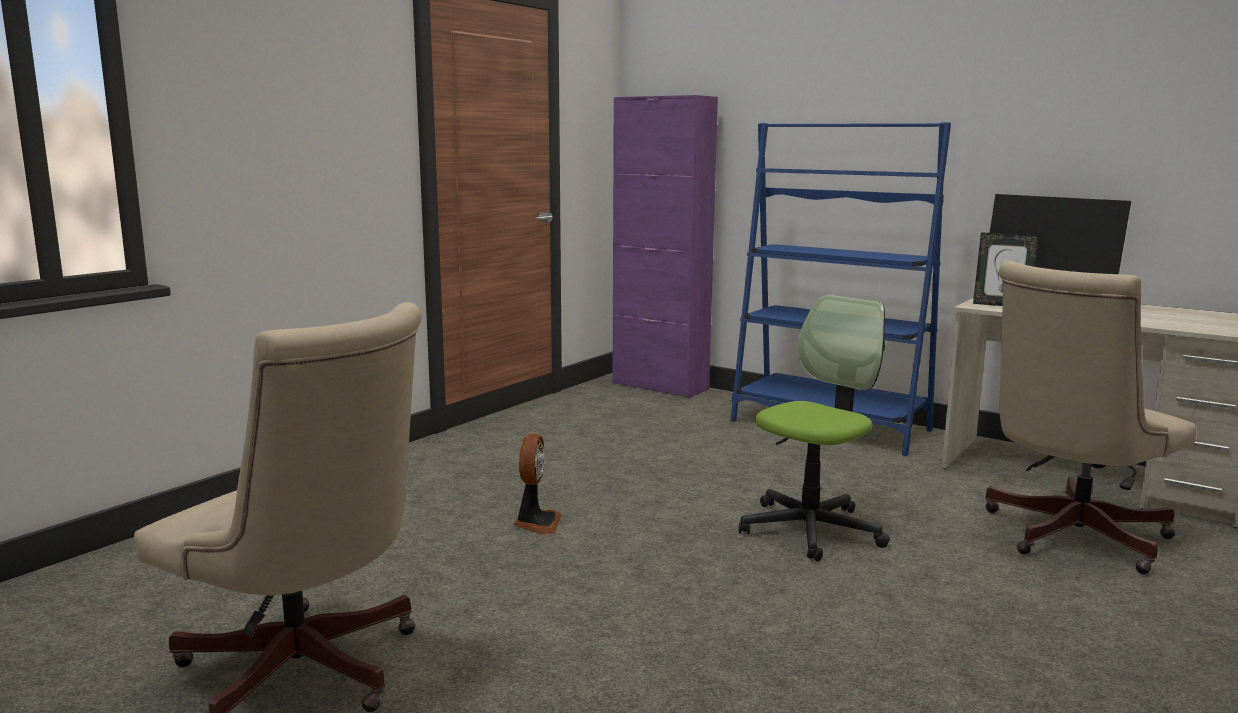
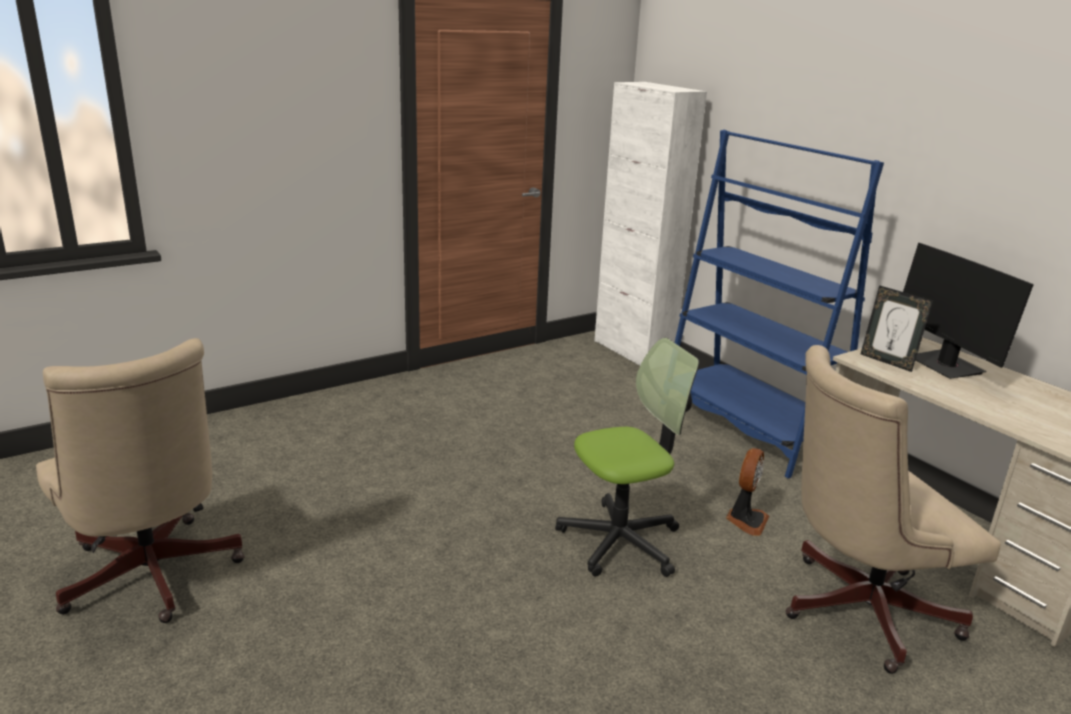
camera: 20 degrees right, 10 degrees up
(536, 523) = (408, 480): fan -> fan (746, 520)
(660, 386) = (633, 352): purple cabinet -> white cabinet

